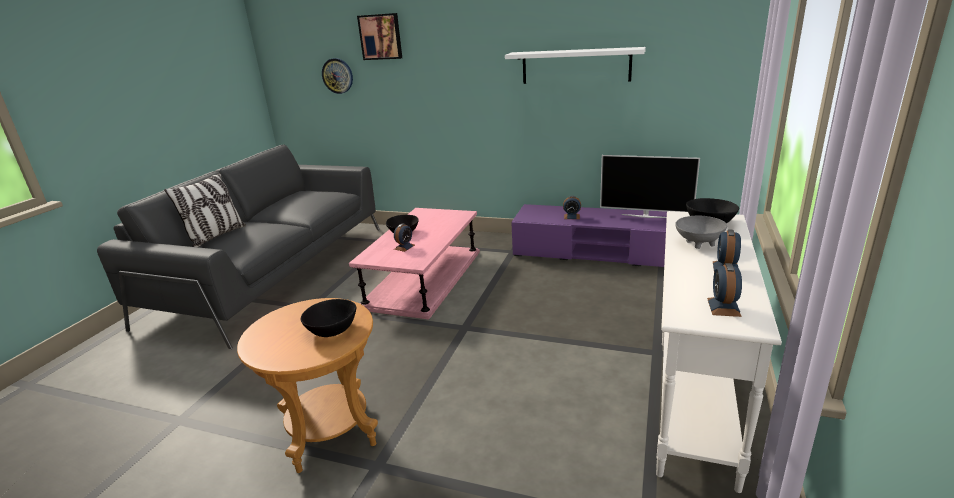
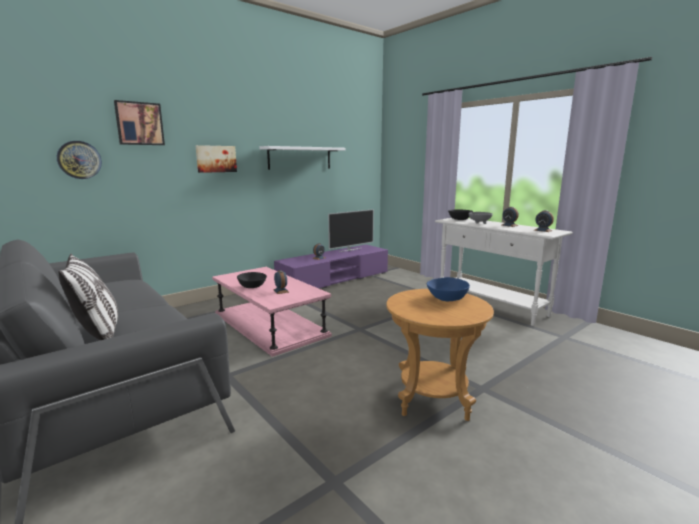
camera: 60 degrees left, 10 degrees down
(331, 329) = (447, 298): black bowl -> blue bowl
(456, 71) = (216, 159): none -> picture

